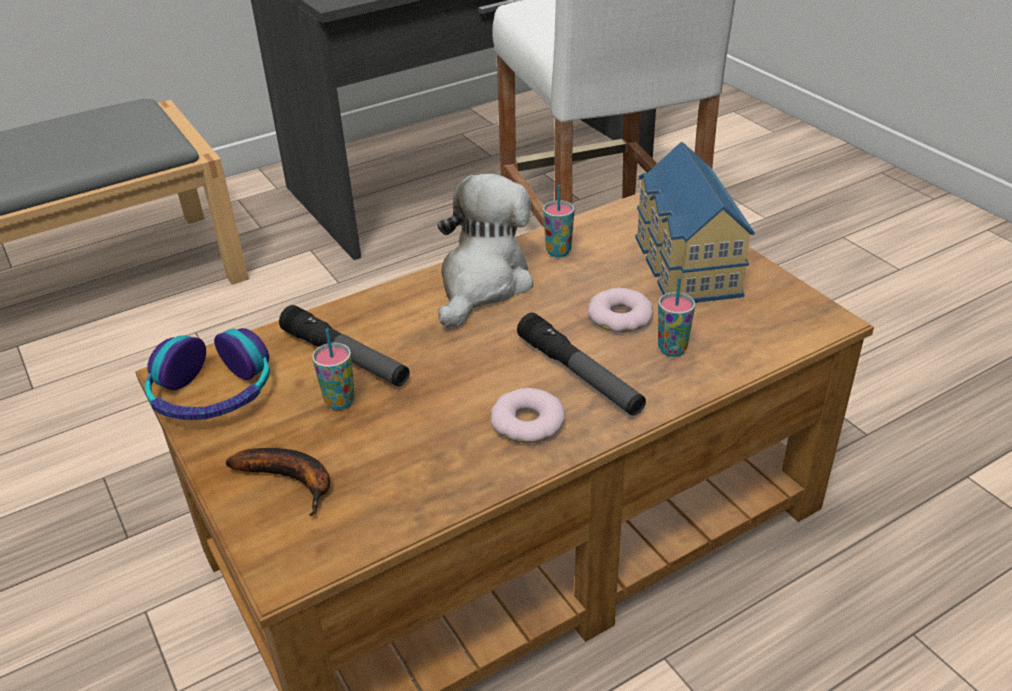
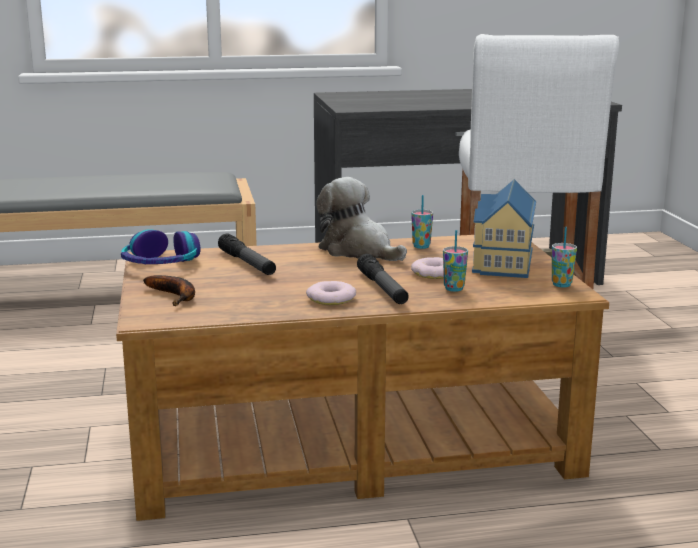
camera: 20 degrees right, 20 degrees down
(340, 401) = (228, 276): cup -> cup (561, 285)
(483, 283) = (358, 251): plush toy -> plush toy turned 90 degrees counterclockwise

